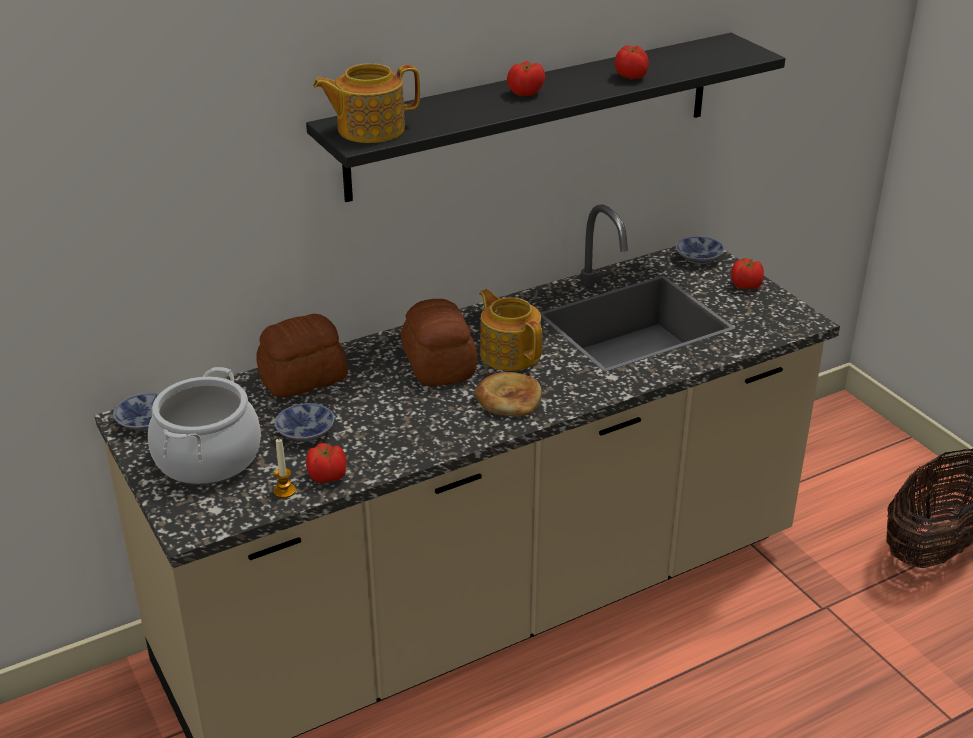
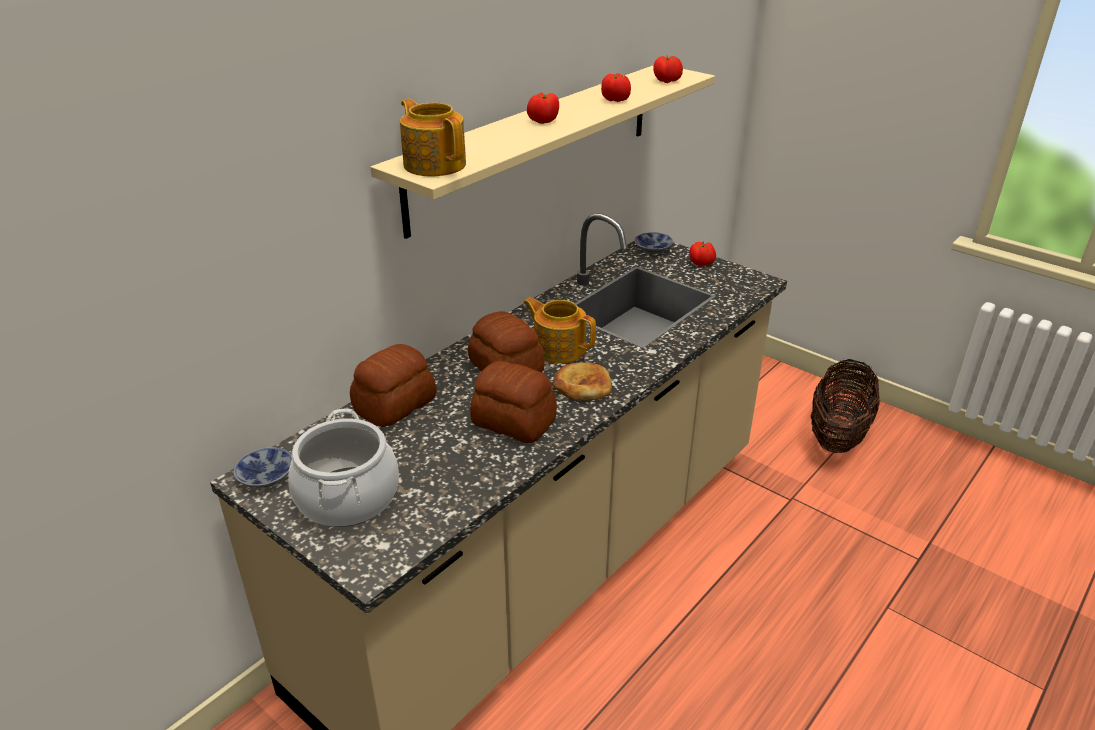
camera: 20 degrees left, 0 degrees up
(284, 491) = (439, 511): candle -> none
(307, 431) = (427, 451): bowl -> none
(328, 476) = (471, 488): tomato -> tomato (667, 81)
(369, 129) = (434, 164): teapot -> teapot turned 90 degrees clockwise
(411, 422) = (513, 422): none -> bread
(534, 115) = (536, 144): black shelf -> beige shelf

